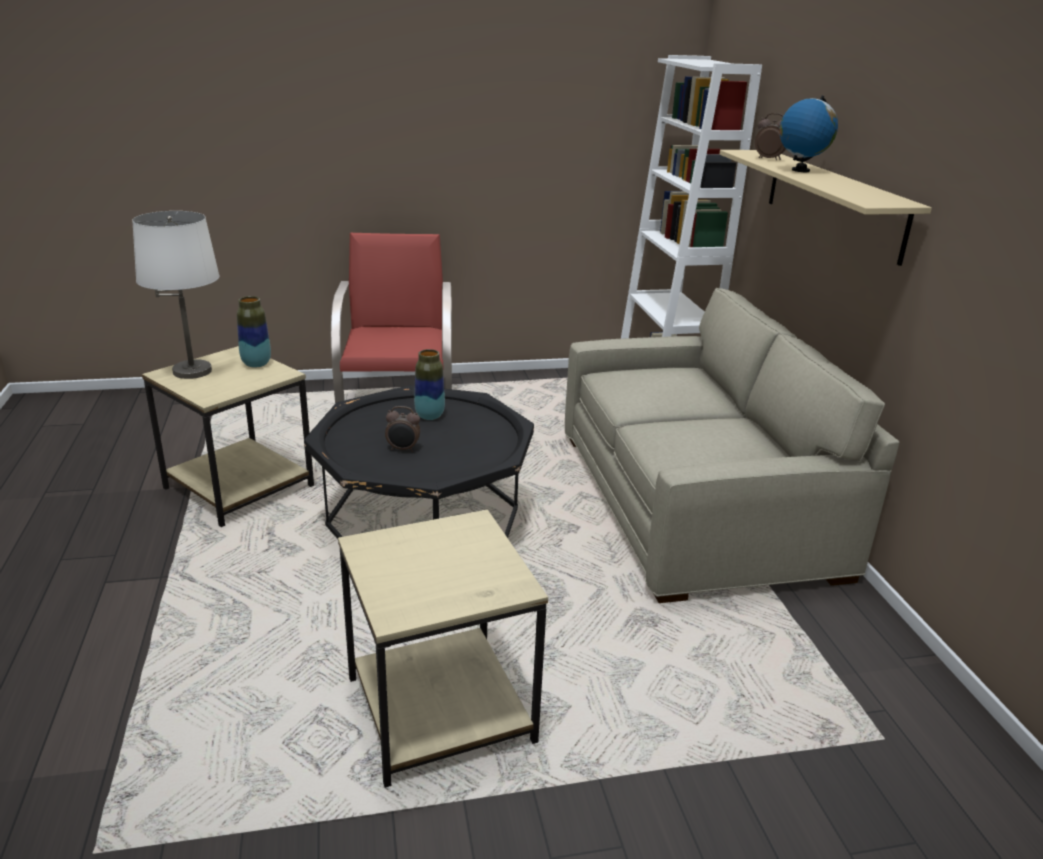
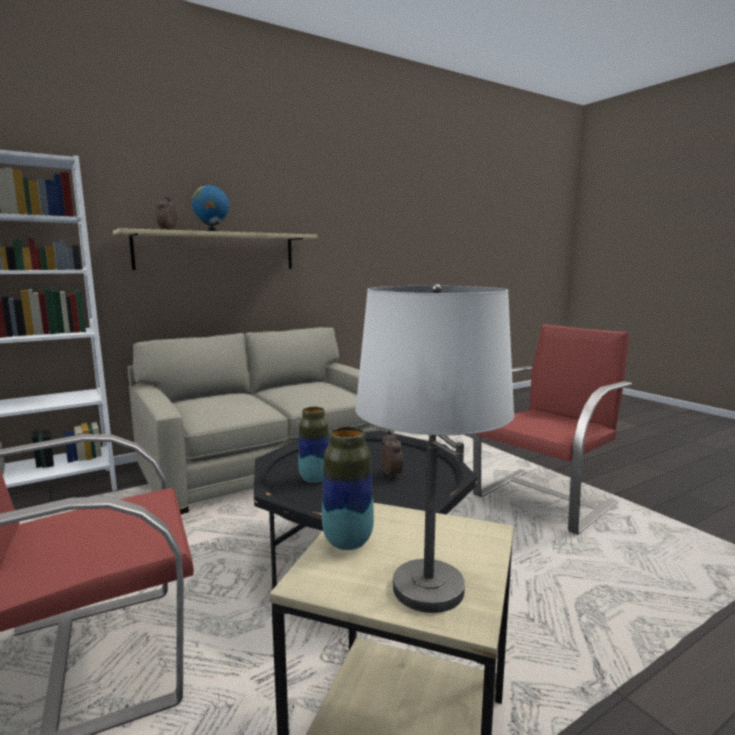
camera: 110 degrees left, 15 degrees down
(438, 712) = (545, 498): beige side table -> red armchair

